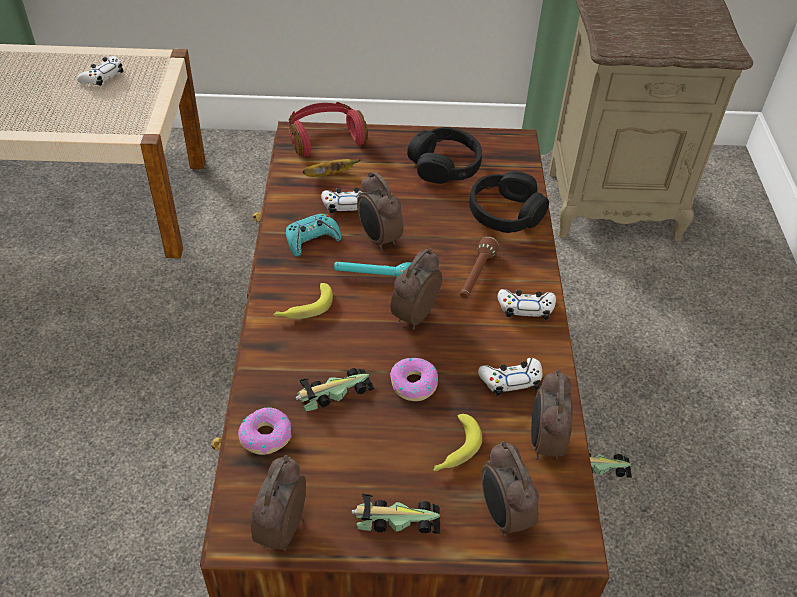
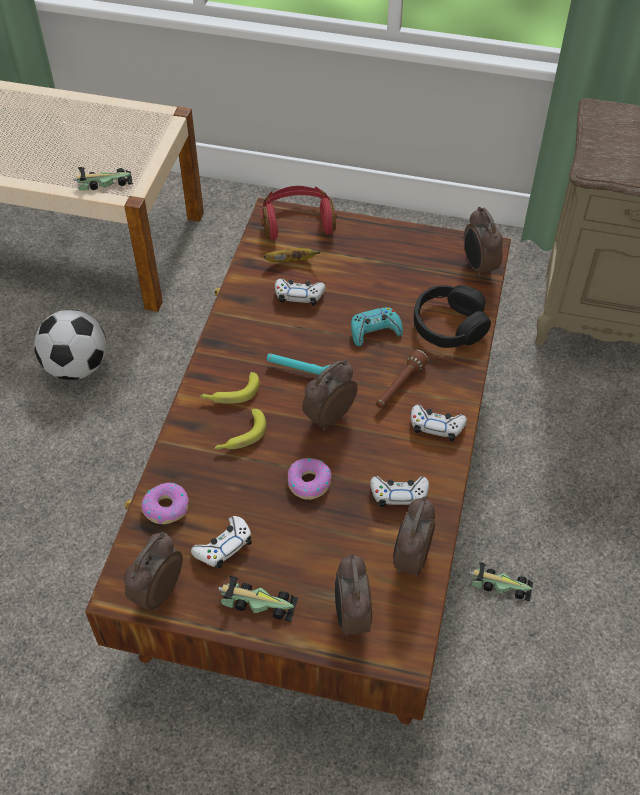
camera: 15 degrees right, 5 degrees up
(102, 76) = (106, 130): white game controller -> white game controller (223, 546)
(105, 324) = (77, 367): none -> football
(312, 239) = (256, 326): turquoise game controller -> turquoise game controller (375, 331)
(333, 392) = (235, 478): toy car -> toy car (103, 182)
(378, 239) = (318, 335): alarm clock -> alarm clock (478, 267)
(444, 165) = (405, 266): black headphones -> none
(454, 450) = (327, 550): banana -> banana (240, 436)

